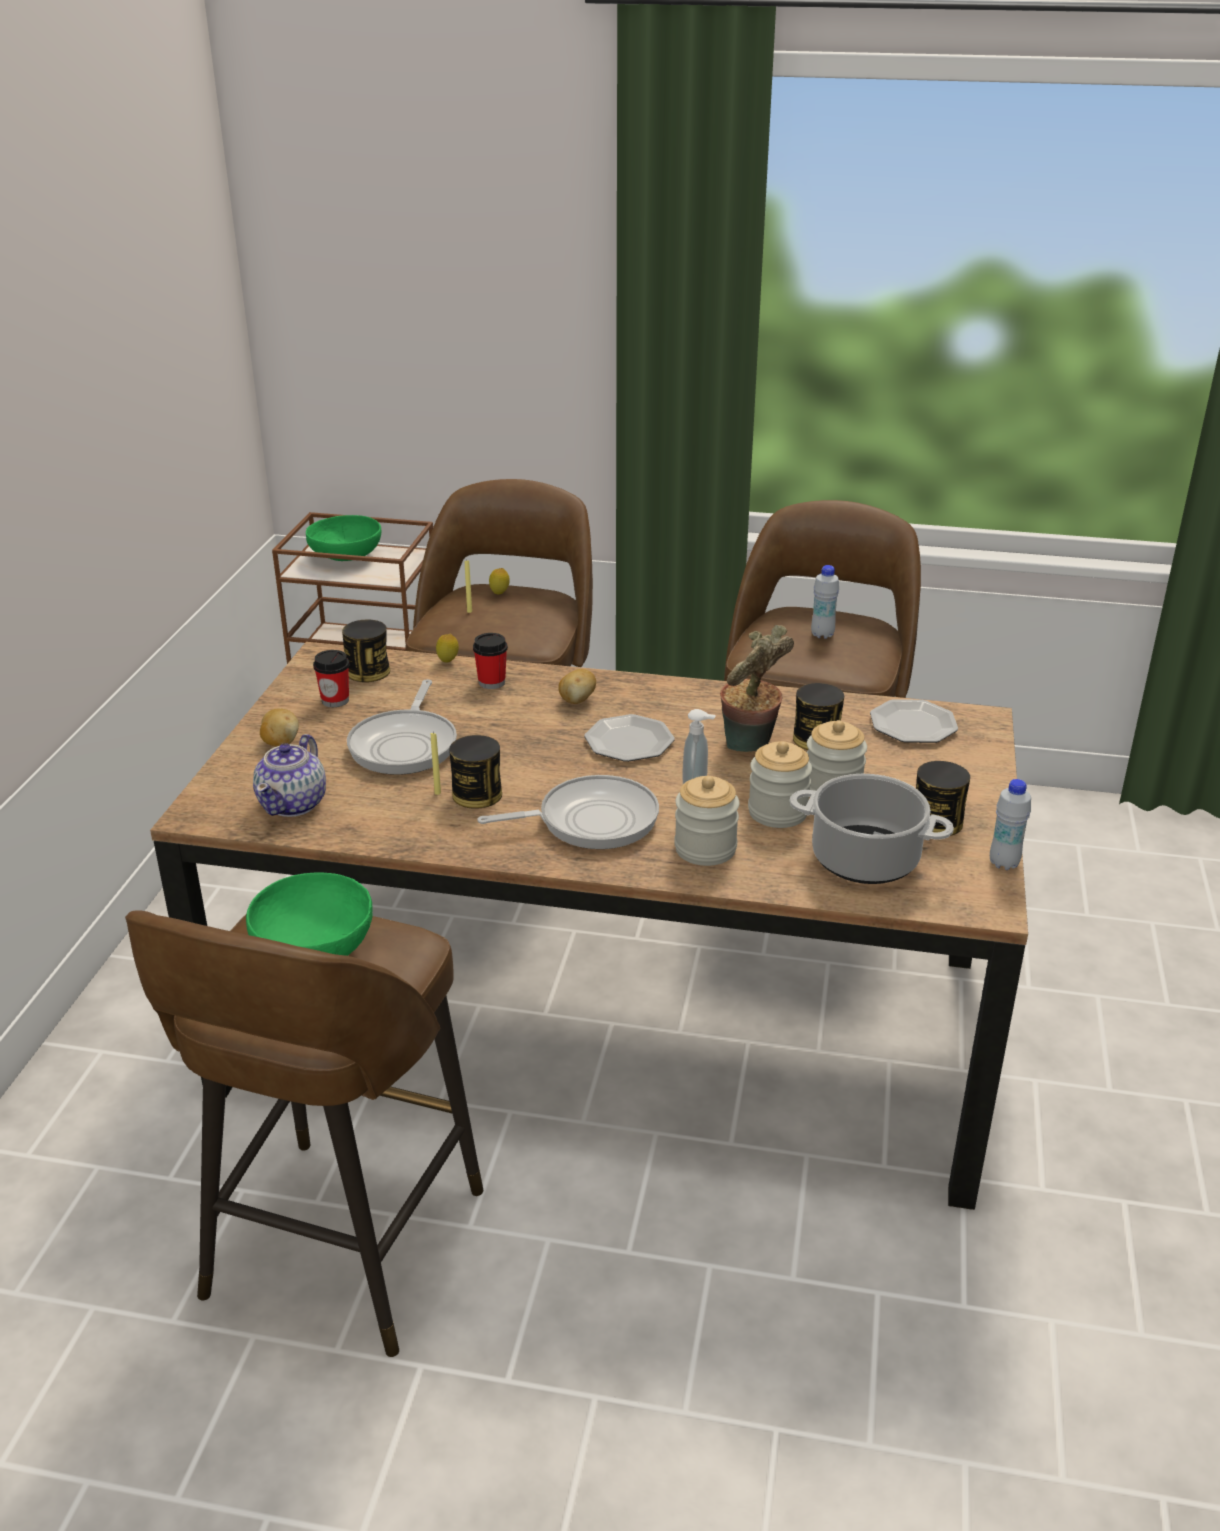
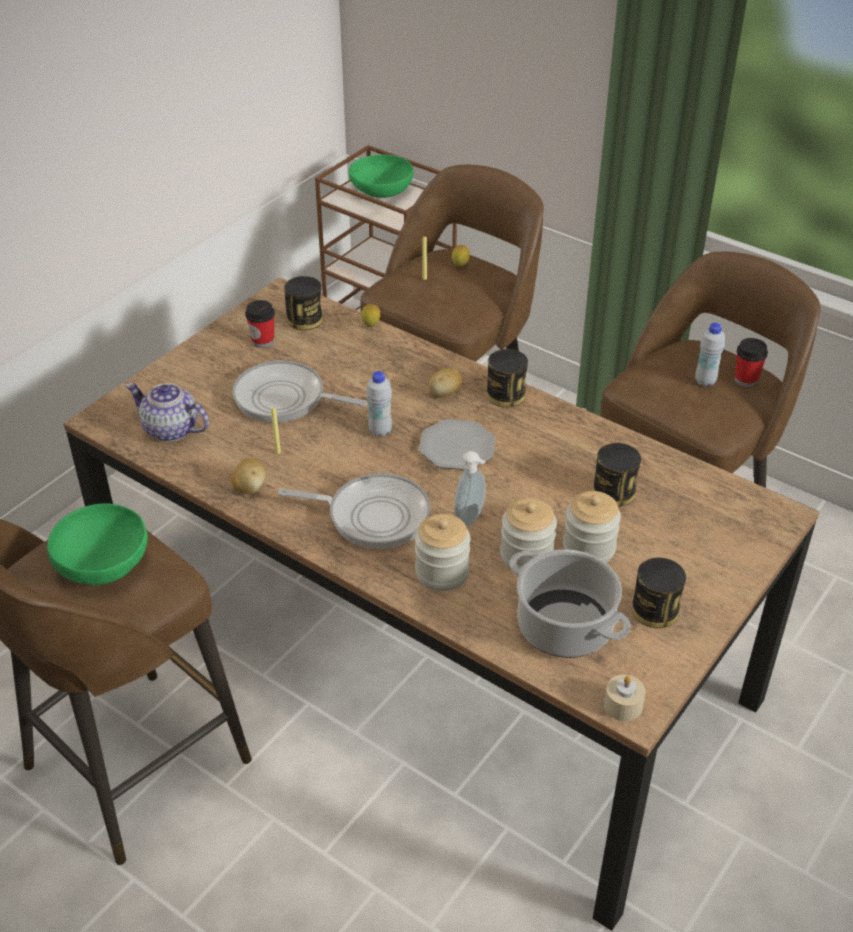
camera: 25 degrees right, 10 degrees up
(280, 743) = (198, 370): potato -> potato (250, 488)
(294, 803) = (171, 430): teapot -> teapot turned 75 degrees clockwise
(405, 745) = (285, 399): frying pan -> frying pan turned 75 degrees clockwise
(477, 795) = (305, 463): can -> can (506, 395)
(491, 682) = (390, 356): cup -> cup (746, 379)
(750, 747) = (552, 483): potted plant -> none
(913, 725) = (711, 503): plate -> none
(975, 905) = (623, 705): none -> beige candle
(1004, 863) = (681, 672): white bottle -> white bottle (380, 431)

